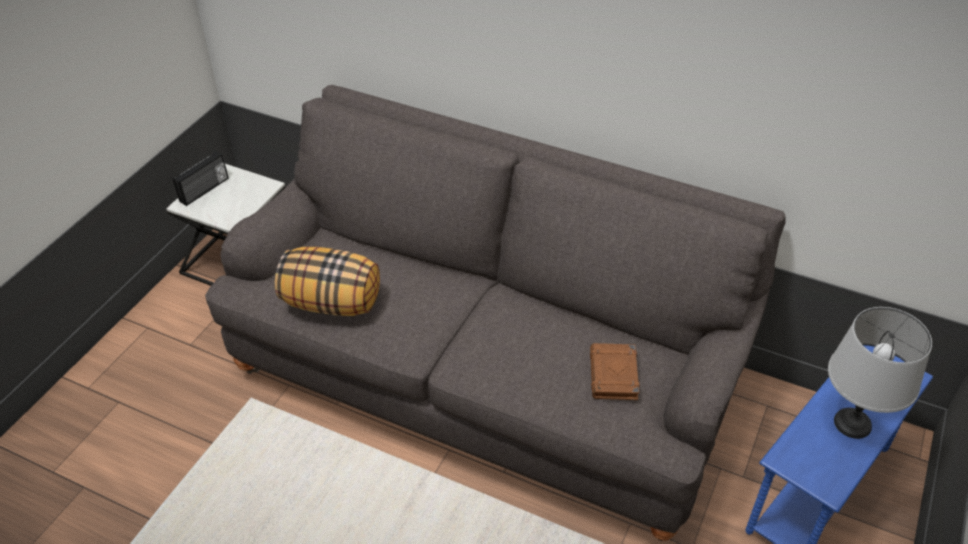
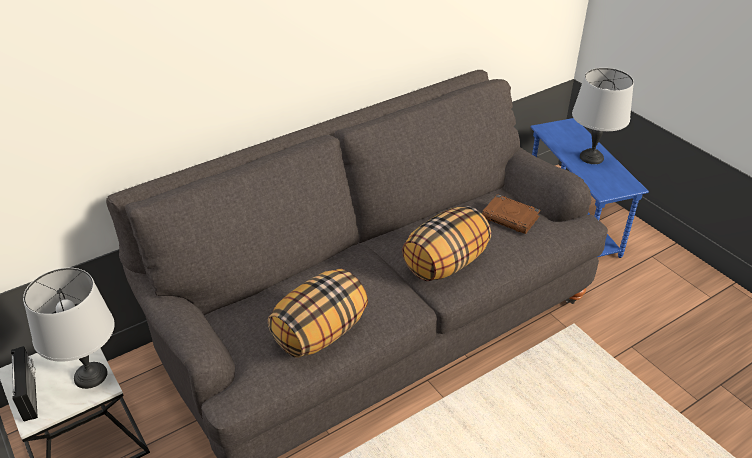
camera: 60 degrees left, 5 degrees down
(239, 208) = (90, 375): none -> grey table lamp
(490, 351) = (445, 264): none -> pillow

